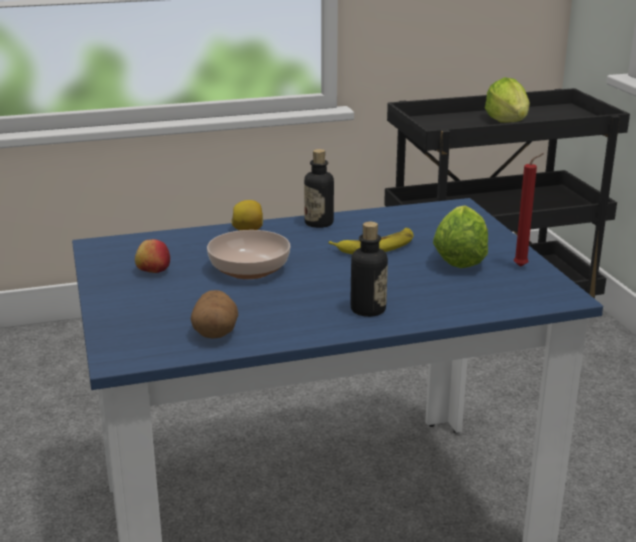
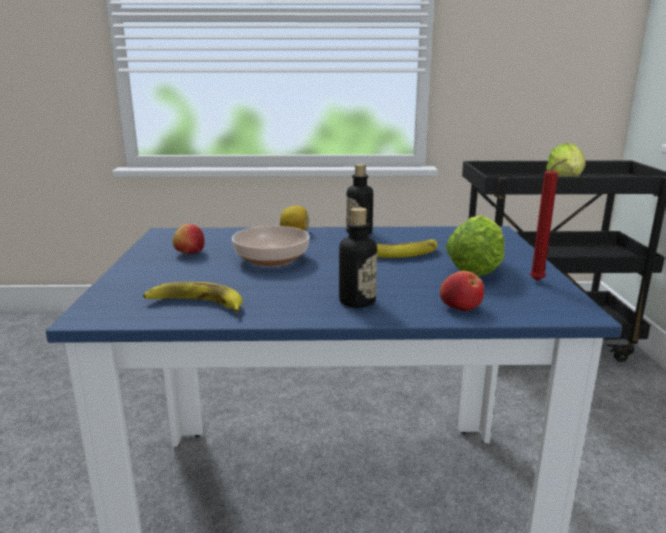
camera: 15 degrees right, 5 degrees down
(215, 332) = (196, 304): potato -> banana
(464, 303) = (460, 307): none -> apple

